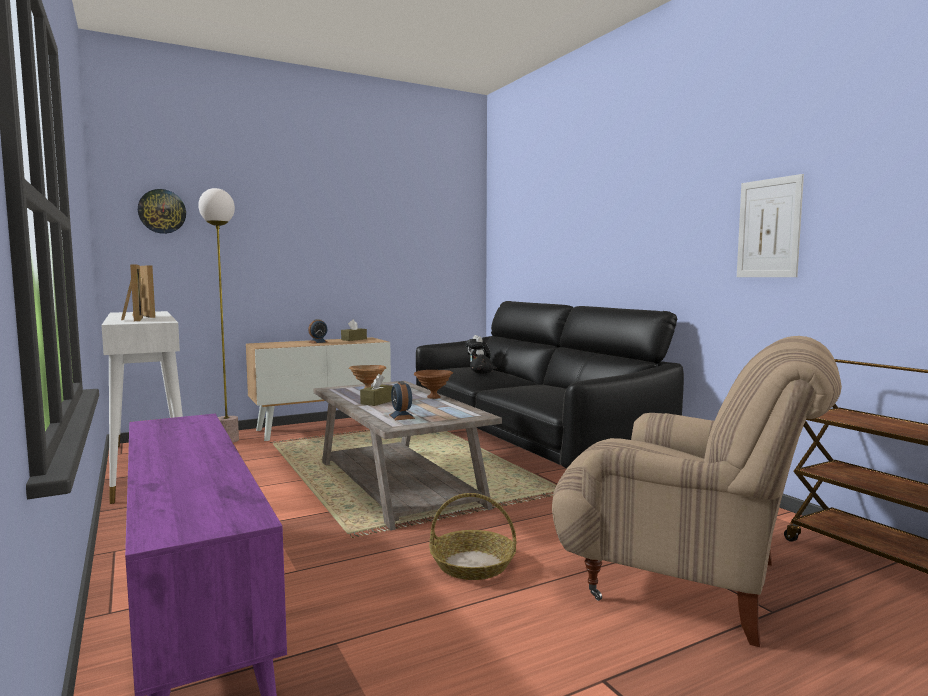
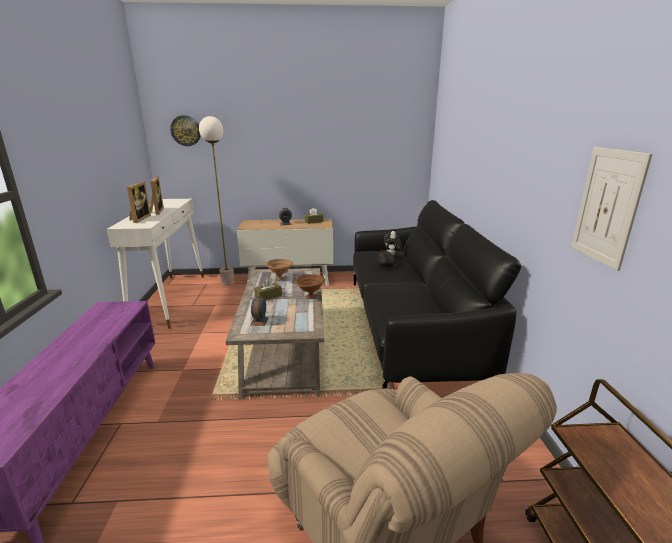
camera: 25 degrees right, 15 degrees up
(472, 565) = (254, 454): basket -> none

